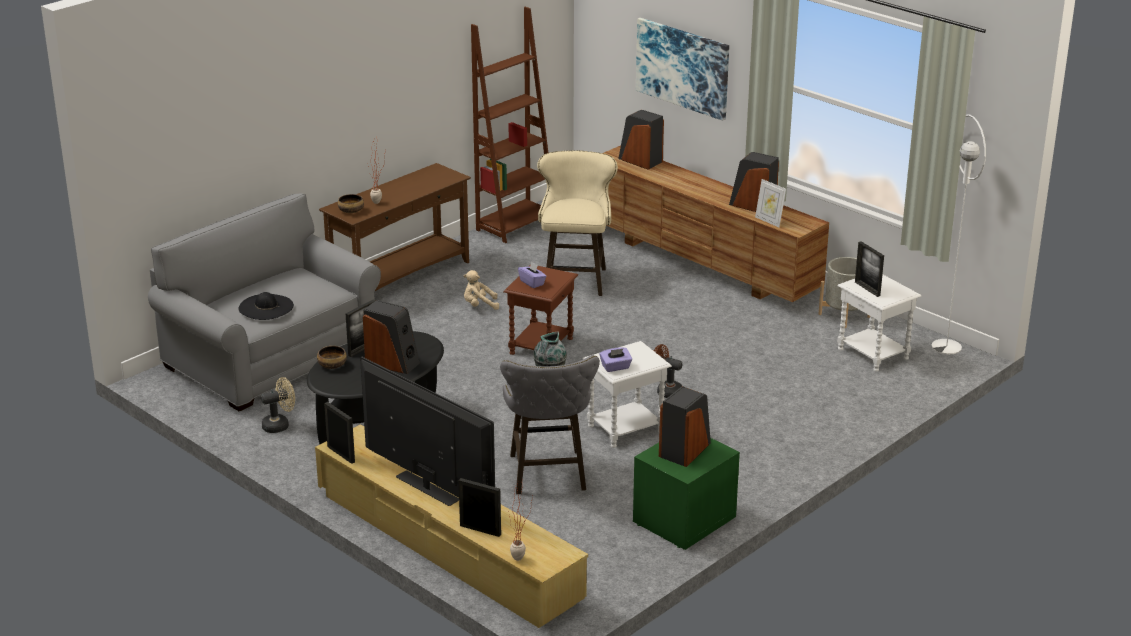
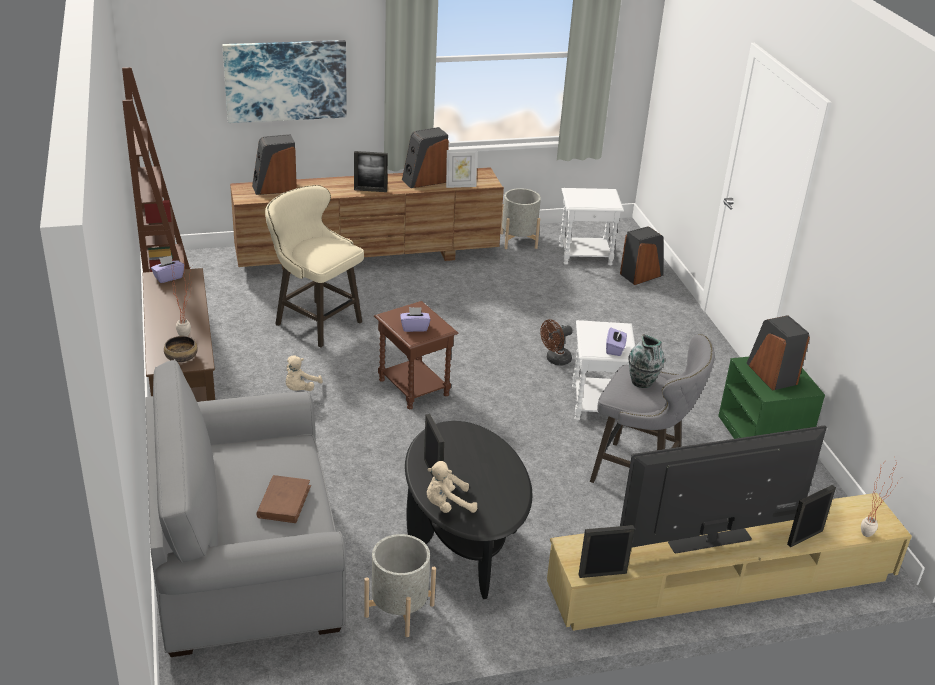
camera: 60 degrees left, 5 degrees up
(266, 307) = (284, 501): black hat -> brown book
(280, 425) = (399, 610): beige fan -> grey planter
(332, 365) = (447, 505): bowl -> beige plush toy
(392, 362) = (480, 465): speaker -> speaker (641, 275)
(441, 172) = (168, 277): none -> purple tissue box
(867, 289) = (589, 202): picture frame -> picture frame (370, 190)
(946, 346) = (603, 227): white floor lamp -> none

